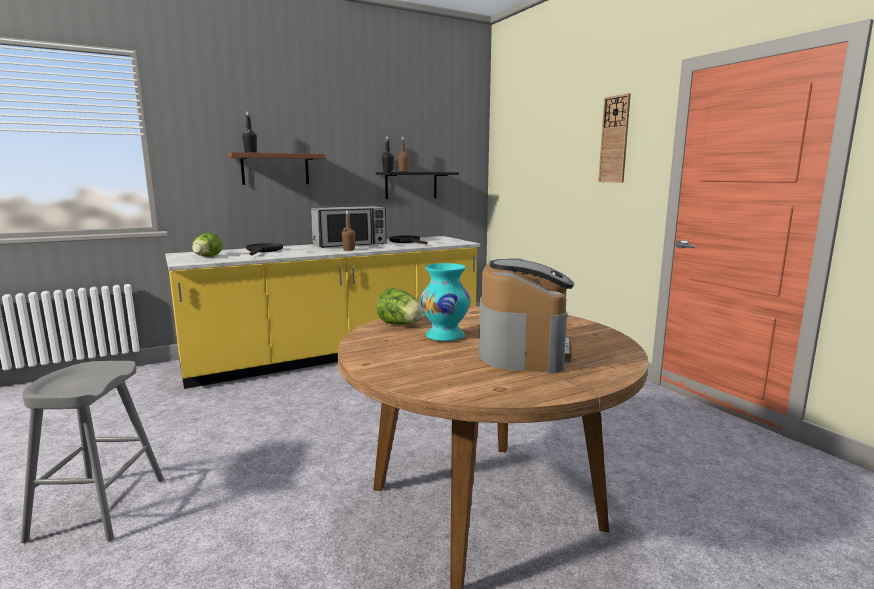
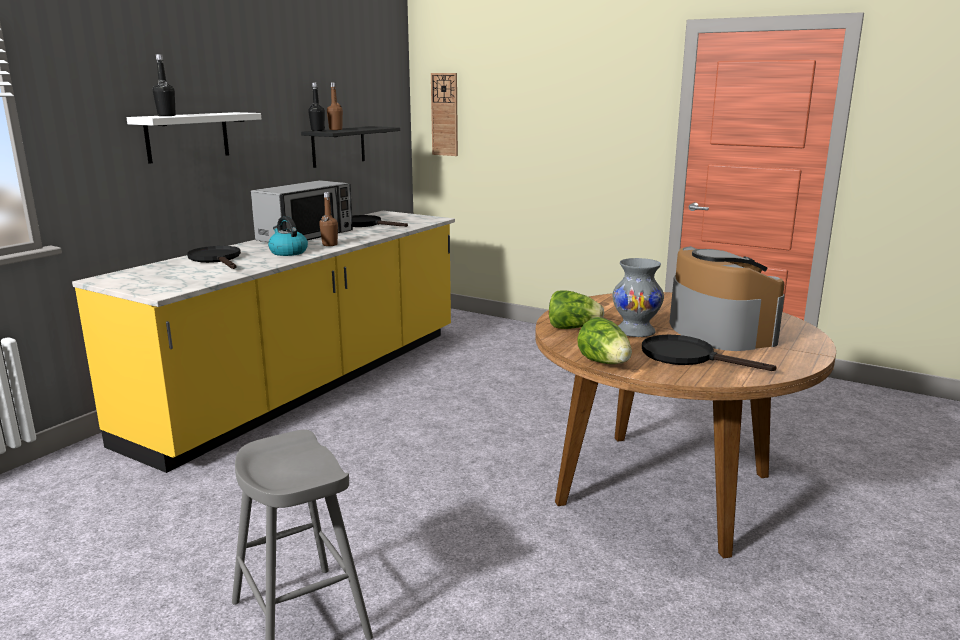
camera: 30 degrees left, 5 degrees up
(207, 257) = (166, 279): lettuce -> lettuce (605, 363)
(275, 169) = (187, 137): brown shelf -> white shelf
(312, 251) = (288, 252): none -> kettle
(439, 364) = (687, 357): none -> black frying pan
(444, 336) = (634, 332): turquoise vase -> grey vase
(614, 139) = (606, 95): wall clock -> wall clock (445, 114)

